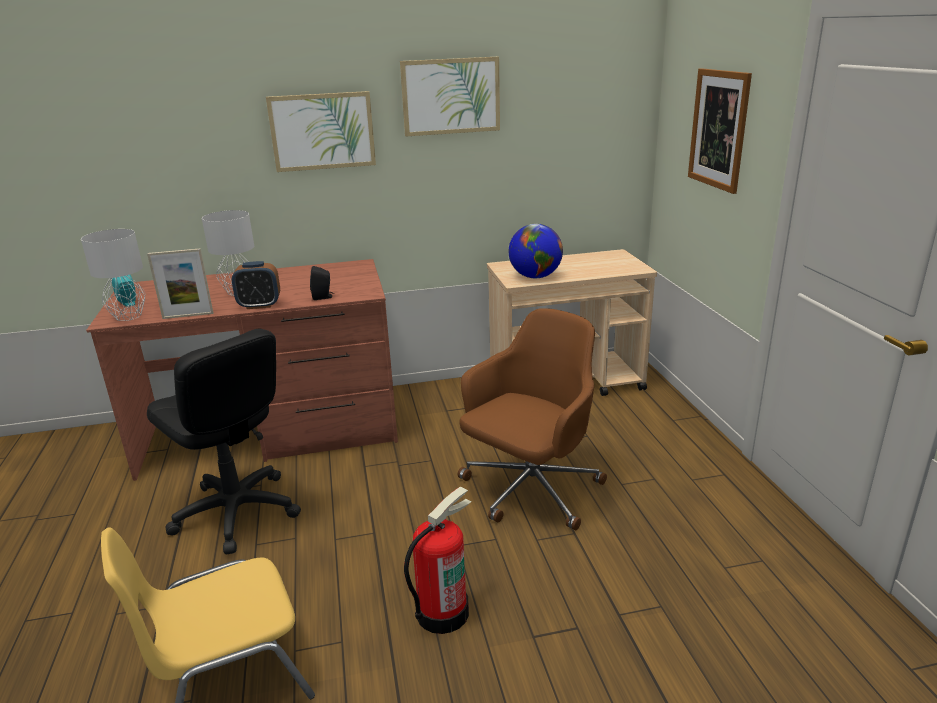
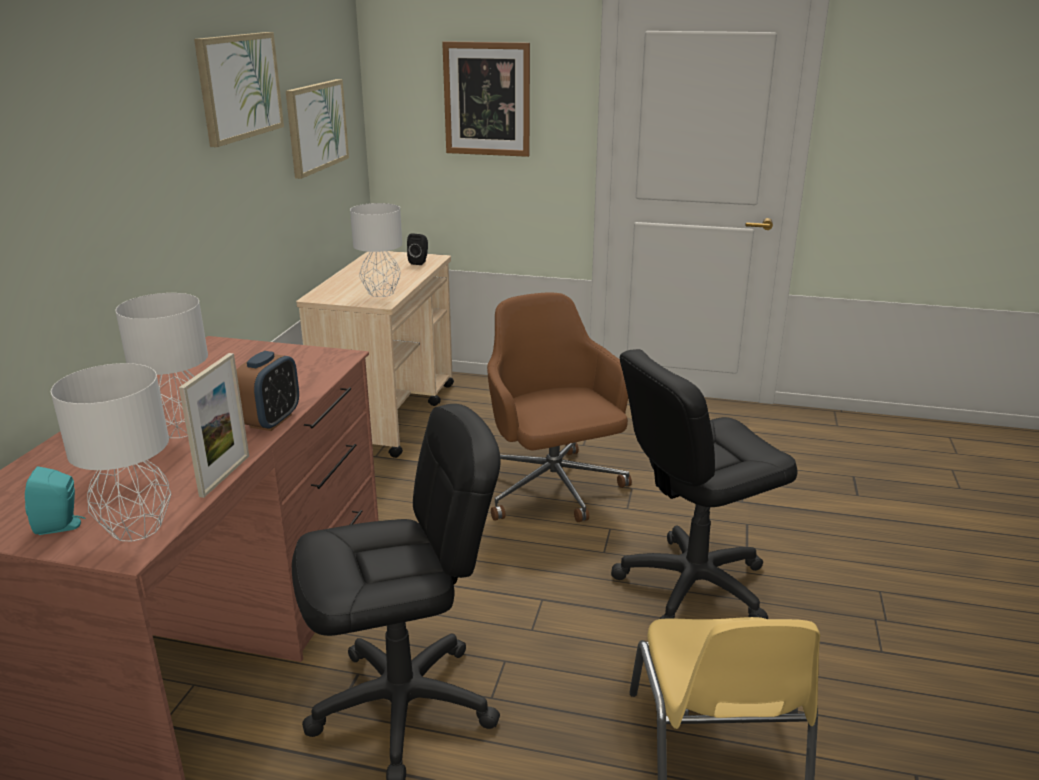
camera: 65 degrees left, 0 degrees up
(322, 131) = (134, 153): picture -> picture (316, 126)
(323, 297) = (309, 380): black speaker -> black speaker (419, 262)
(442, 612) = (692, 585): fire extinguisher -> black office chair
(535, 276) = (381, 292): globe -> grey table lamp

